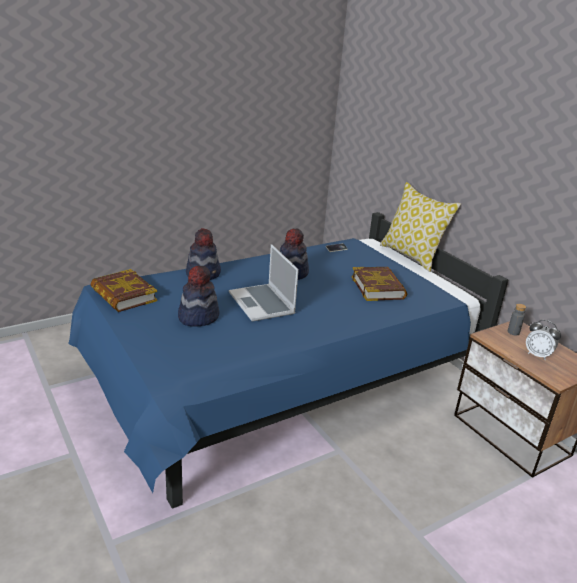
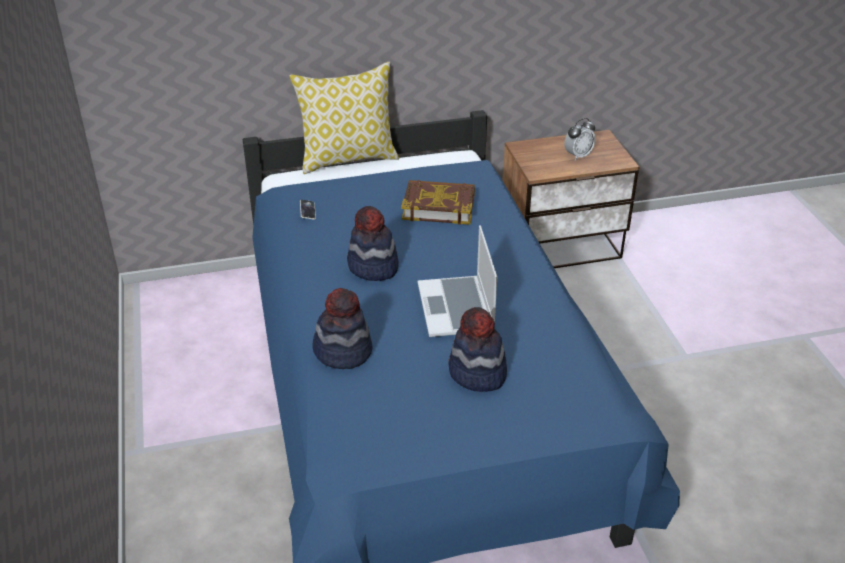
camera: 70 degrees left, 10 degrees up
(123, 295) = (390, 446): book -> none
(262, 304) = (457, 309): laptop -> laptop turned 90 degrees clockwise
(513, 332) = (532, 154): grey bottle -> none

